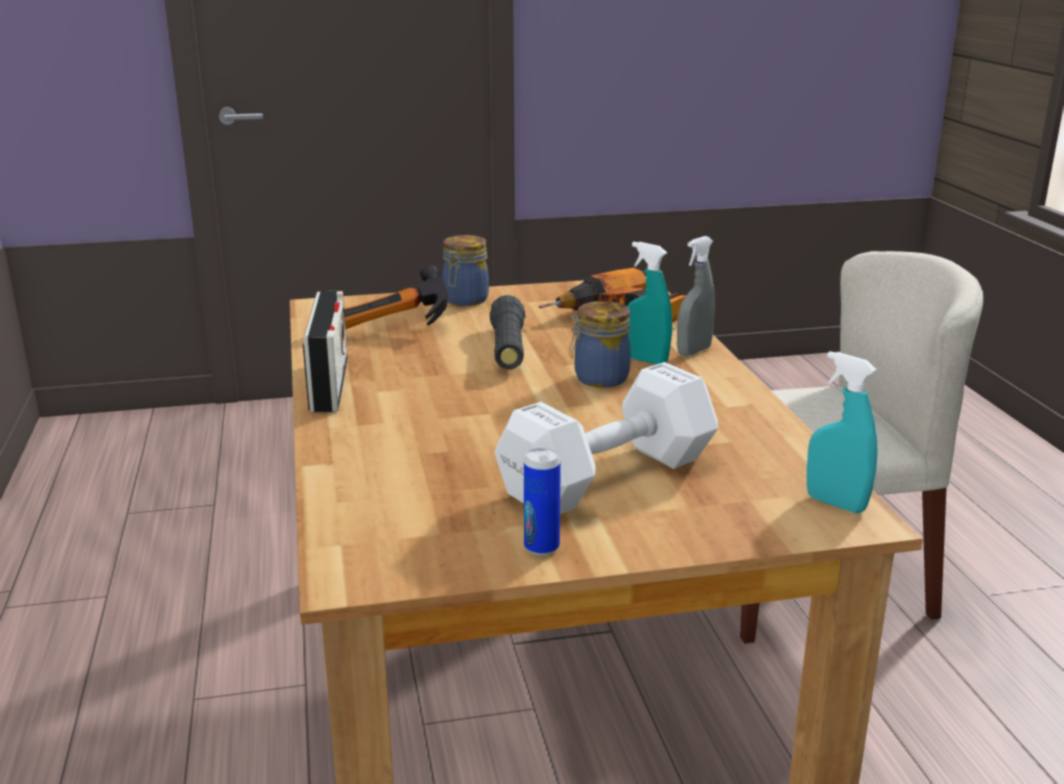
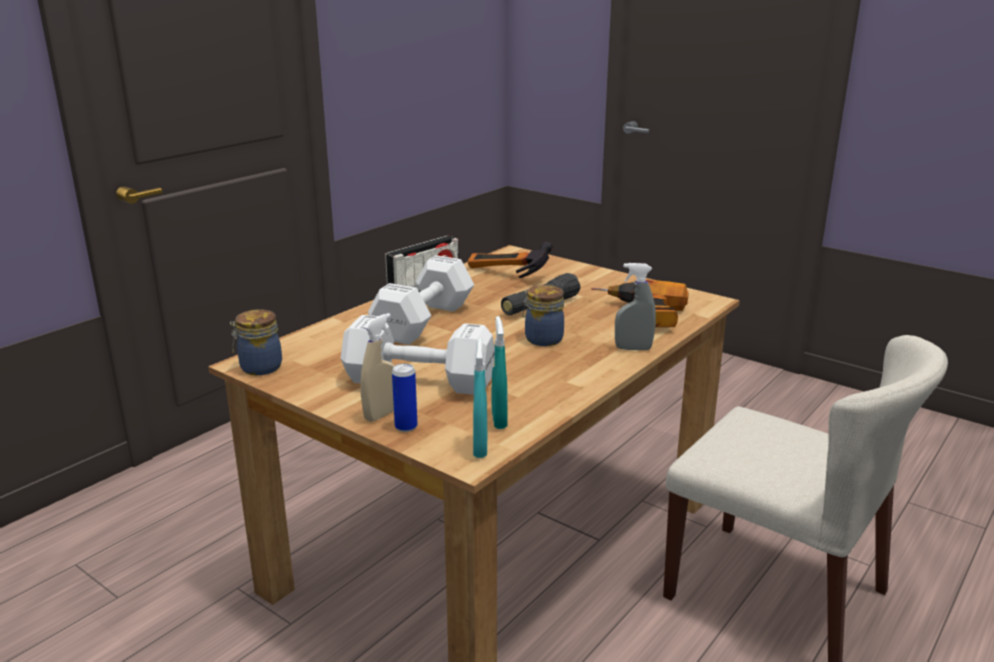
camera: 50 degrees right, 0 degrees up
(432, 415) = (426, 321): none -> white dumbbell
(465, 300) = (587, 274): jar -> jar (259, 368)
(541, 547) = (323, 391): can -> can (406, 427)
(645, 360) = (592, 341): turquoise spray bottle -> turquoise spray bottle (499, 420)
(672, 531) = (381, 414): none -> beige spray bottle

